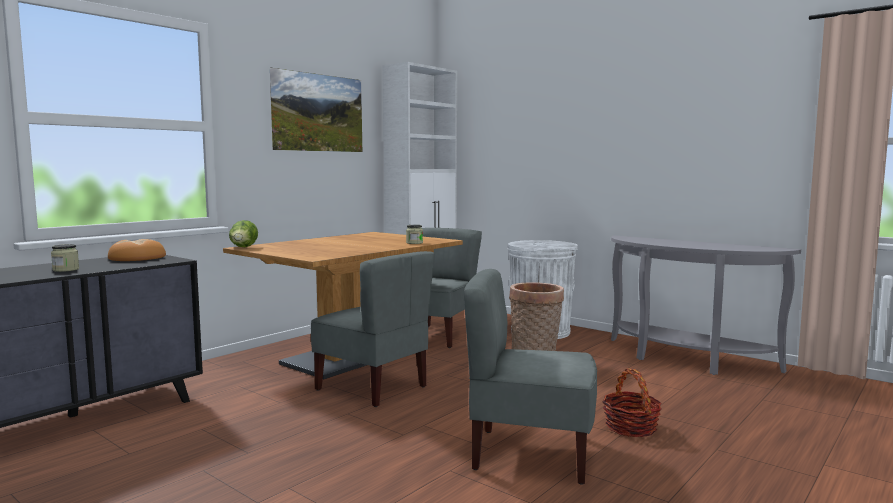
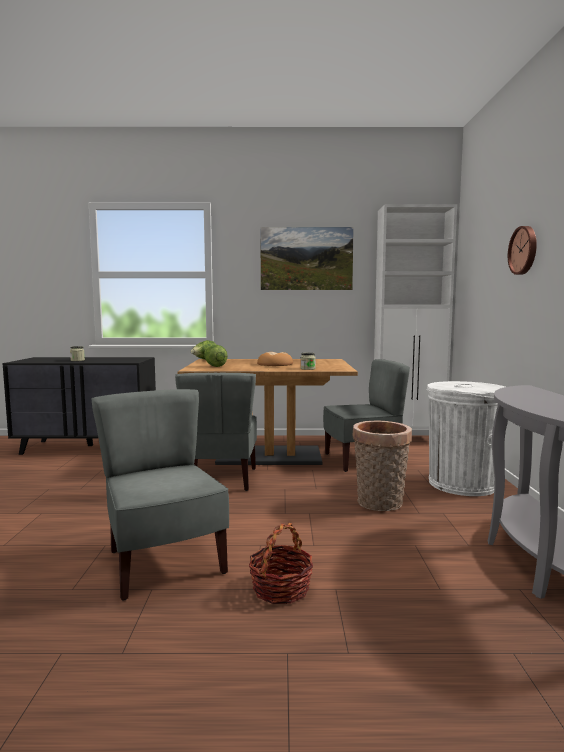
camera: 50 degrees right, 0 degrees up
(137, 258) = (129, 359): bread -> bread (275, 364)
(313, 252) = (215, 366): none -> lettuce
(563, 125) = (524, 250): none -> wall clock

